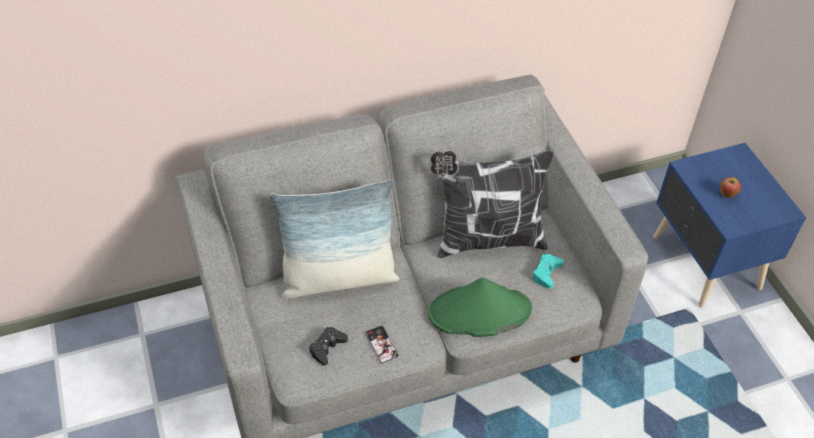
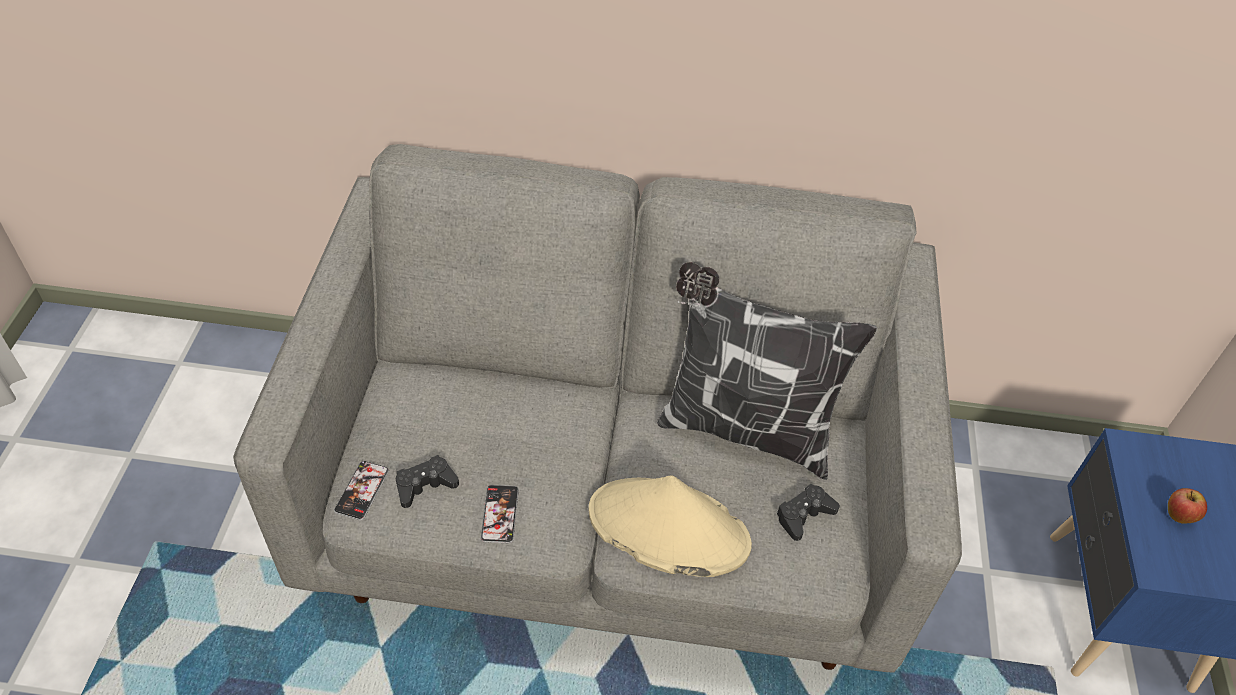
camera: 25 degrees right, 0 degrees up
(292, 367) = (362, 491): none -> phone
(339, 278) = (503, 397): pillow -> none
(479, 312) = (667, 528): green hat -> beige hat
(546, 273) = (804, 515): turquoise game controller -> black game controller

